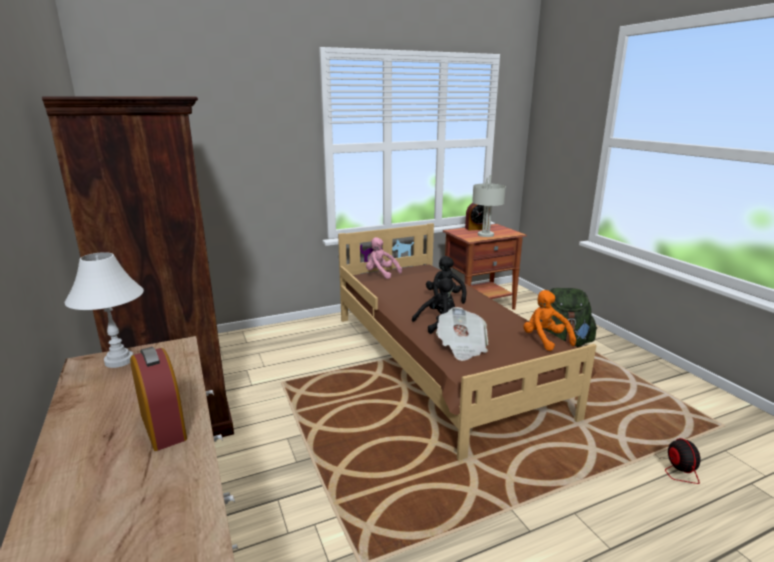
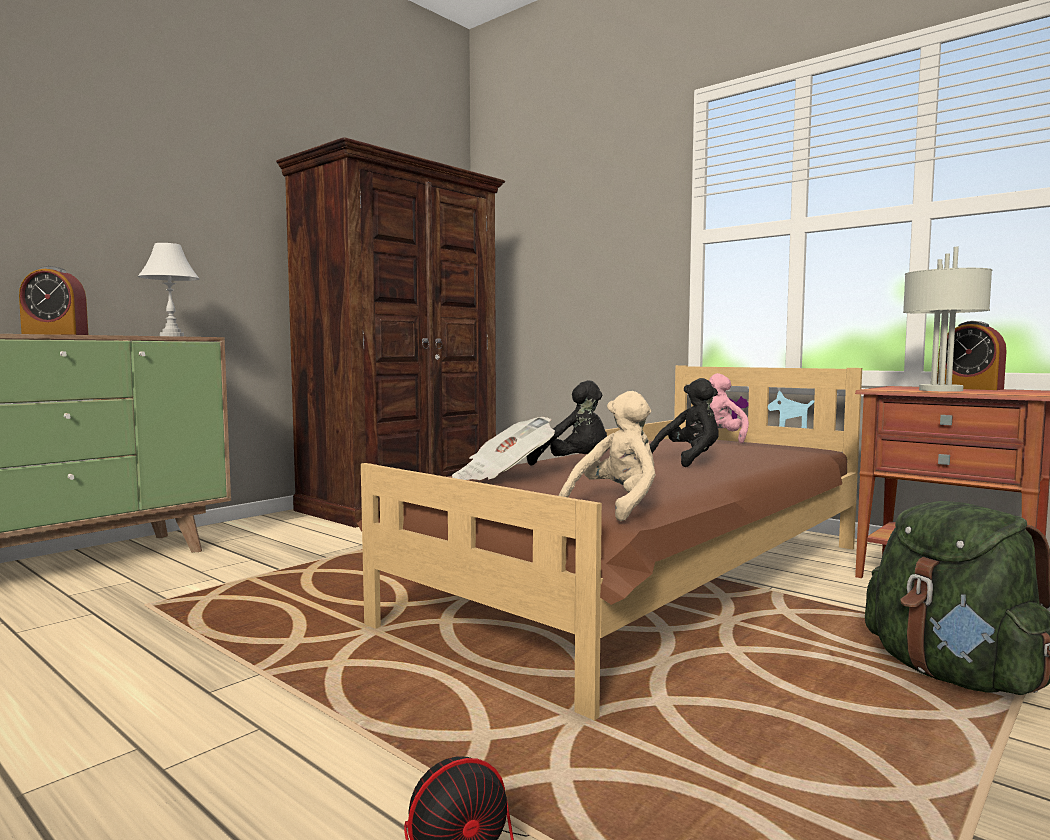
camera: 65 degrees right, 15 degrees down
(163, 427) = (55, 334): alarm clock -> alarm clock turned 60 degrees clockwise
(545, 339) = (616, 506): orange plush toy -> beige plush toy

